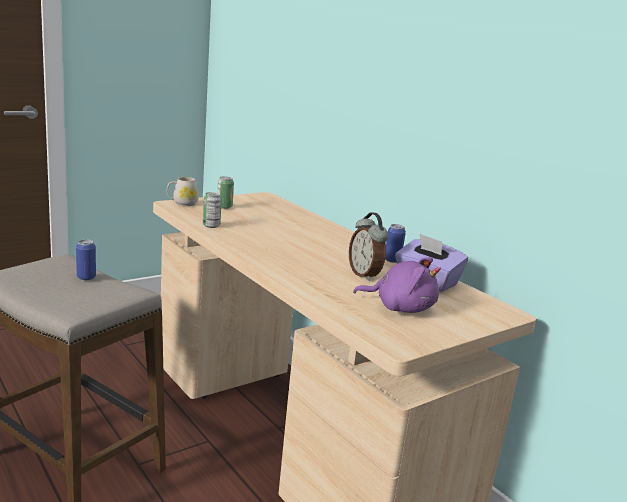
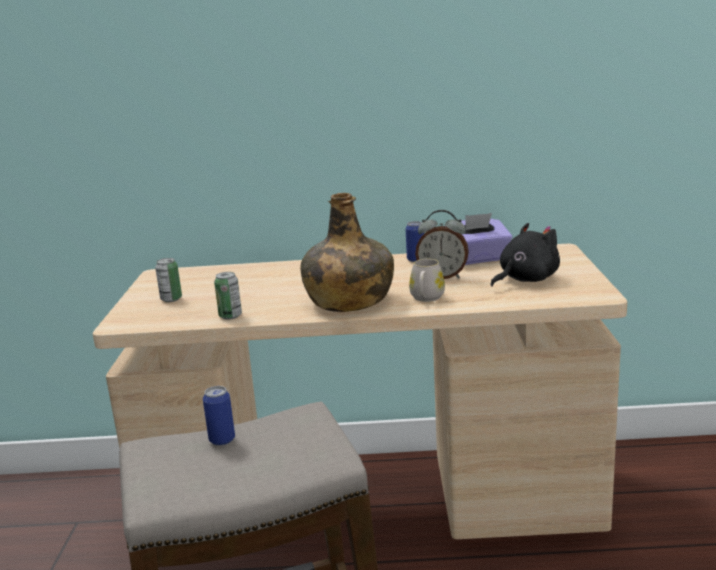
camera: 50 degrees left, 0 degrees up
(182, 203) = (127, 319): white mug -> white mug (426, 298)
(273, 252) = (348, 301): none -> green bottle
(400, 307) = (525, 279): purple plush toy -> black plush toy

